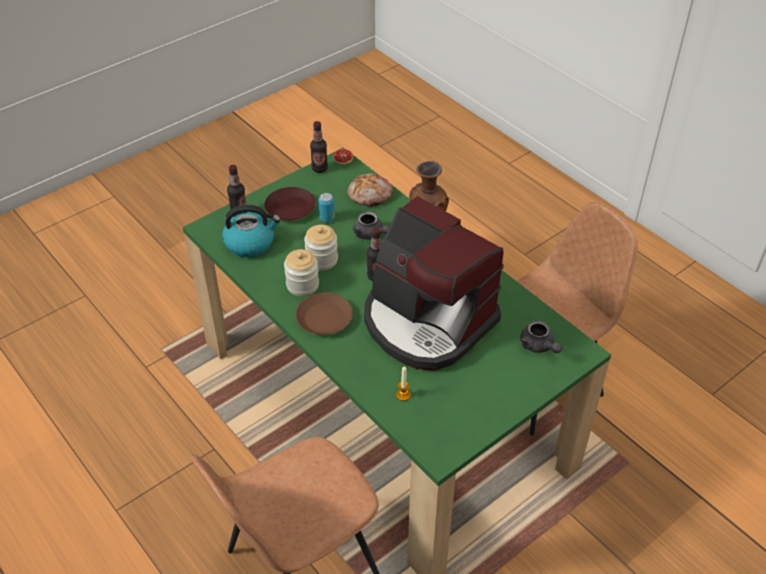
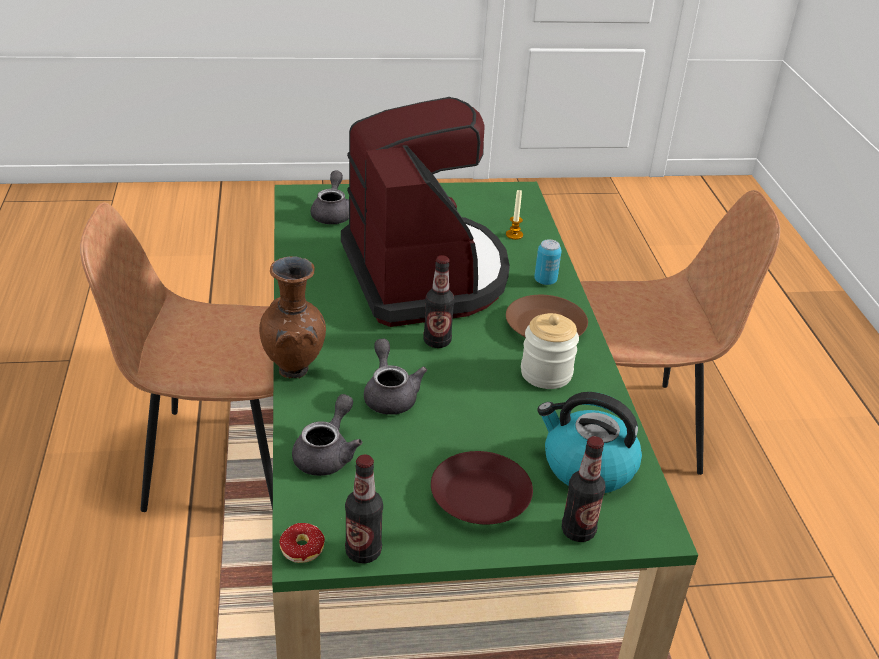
camera: 150 degrees left, 10 degrees down
(322, 260) = (493, 393): jar -> none
(327, 218) = (433, 449): can -> can (545, 280)
(370, 195) = (327, 454): bread -> grey teapot

